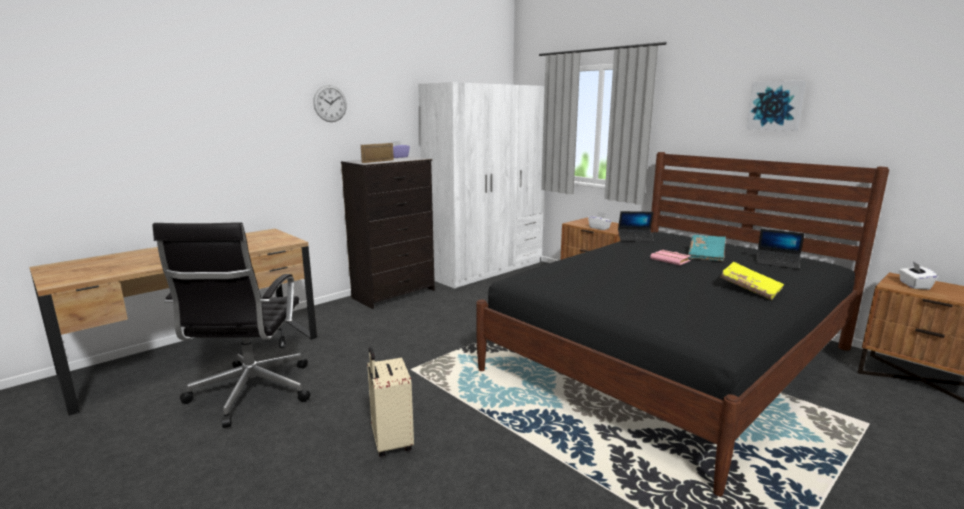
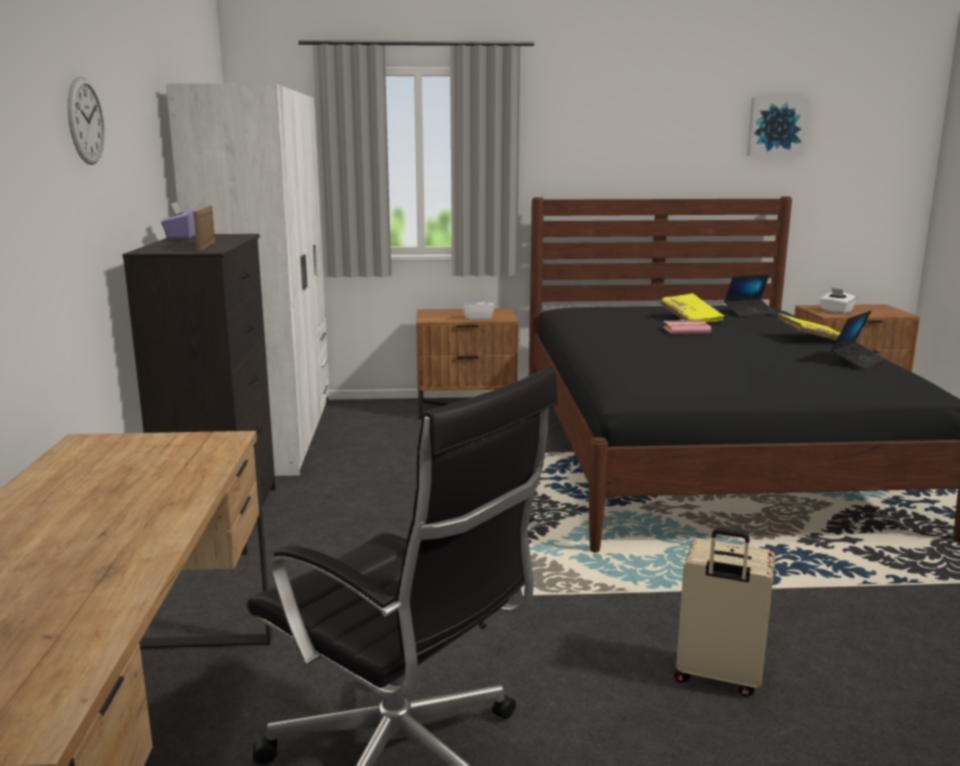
camera: 50 degrees left, 0 degrees up
(635, 239) = (581, 318): laptop -> laptop (858, 361)
(706, 255) = (691, 319): turquoise book -> yellow book
(775, 105) = (670, 132): picture -> picture (776, 126)

